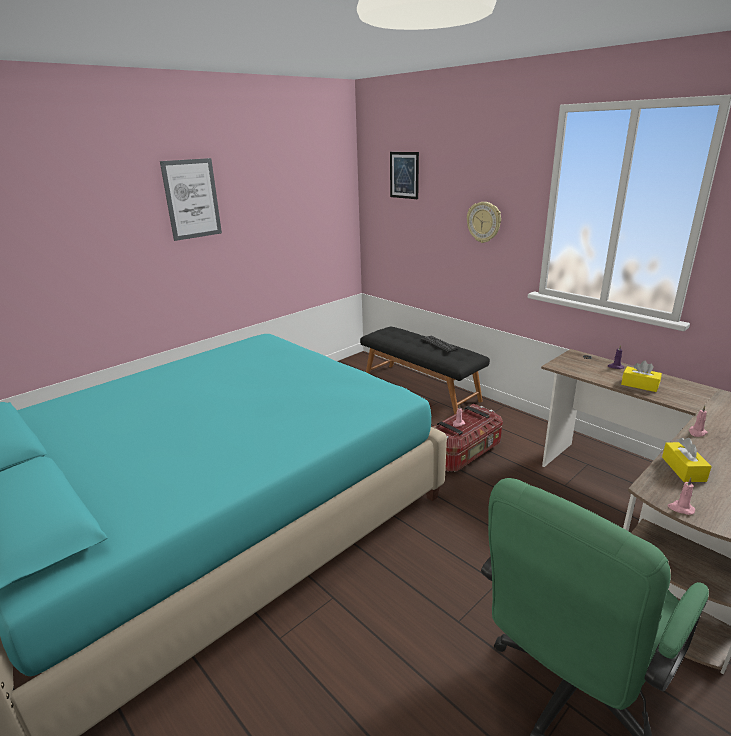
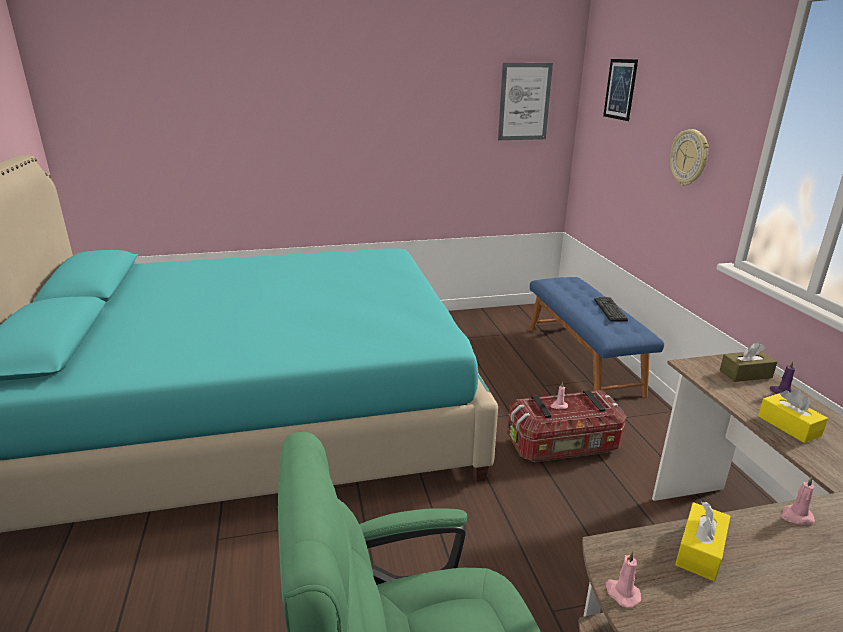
camera: 30 degrees right, 0 degrees up
(192, 199) = (361, 95): picture -> picture (524, 102)
(421, 388) = (583, 359): black bench -> blue bench
(588, 362) = (745, 374): none -> brown tissue box

